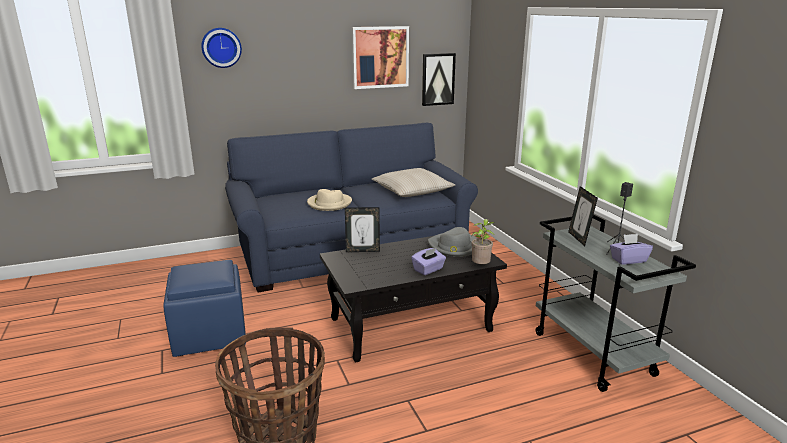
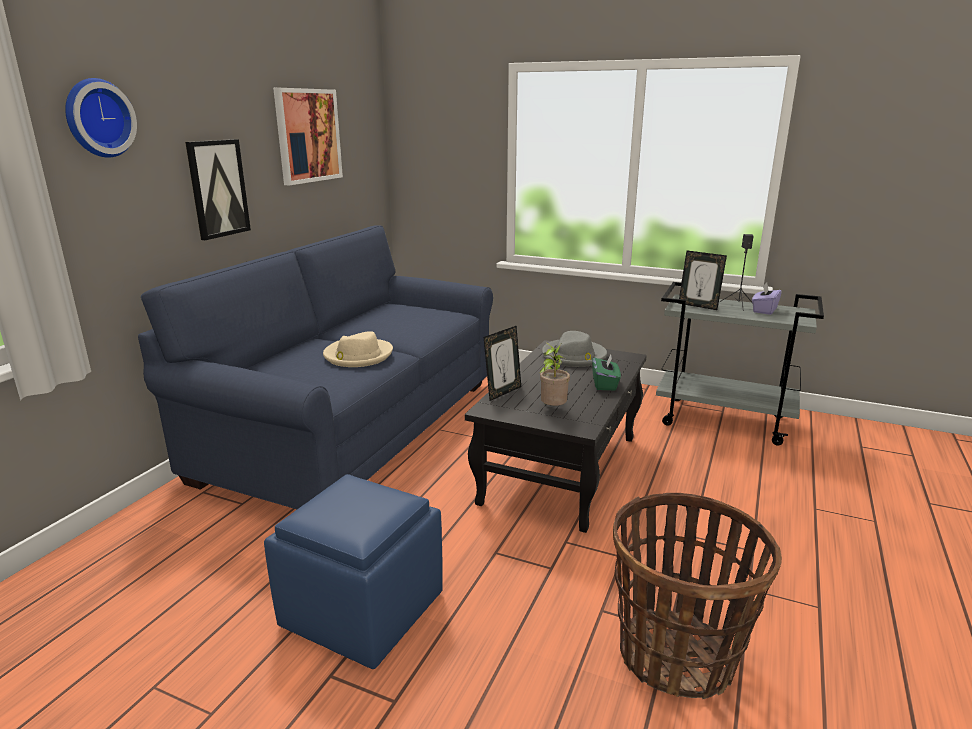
camera: 45 degrees left, 0 degrees up
(412, 191) = (418, 316): beige pillow -> none
(428, 269) = (605, 384): purple tissue box -> green tissue box
(438, 79) = (364, 166): picture -> picture (217, 188)
(481, 267) = (635, 364): potted plant -> potted plant (552, 409)

